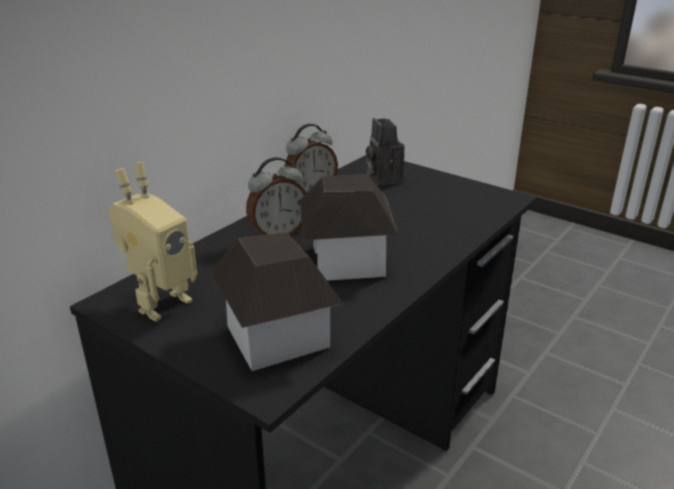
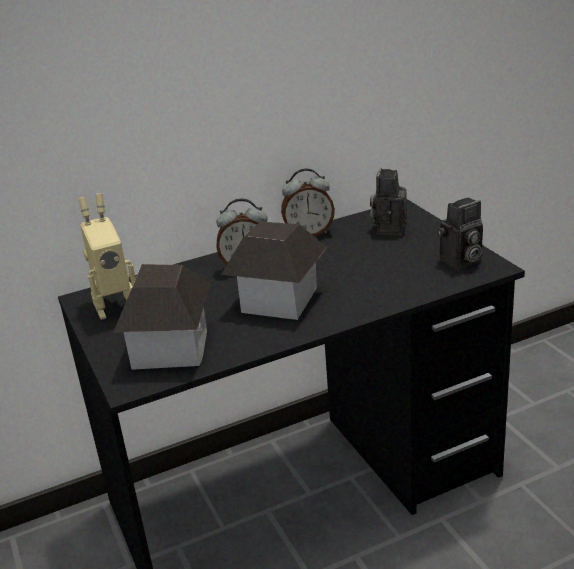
camera: 30 degrees right, 0 degrees up
(477, 198) = (460, 262): none -> camera

